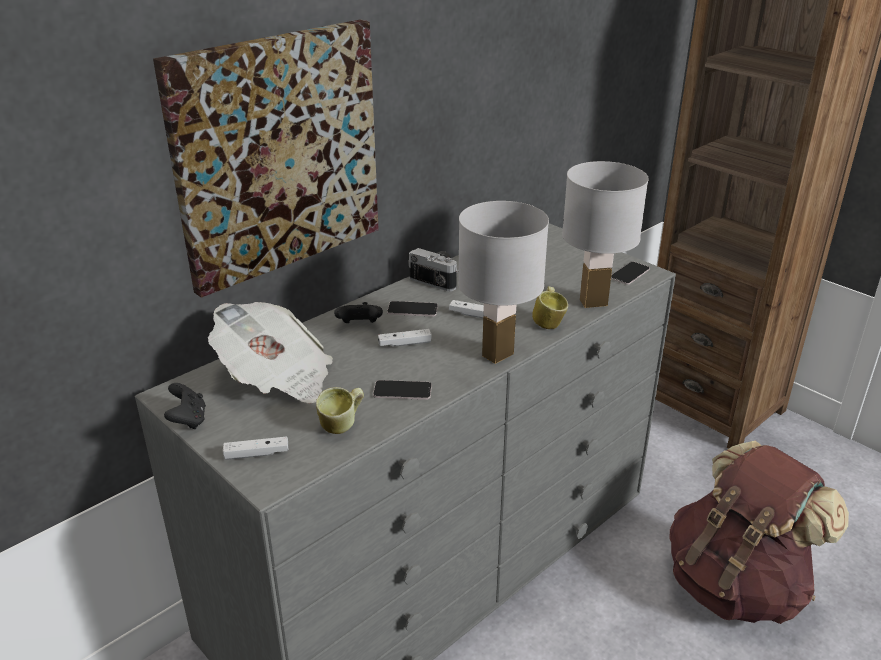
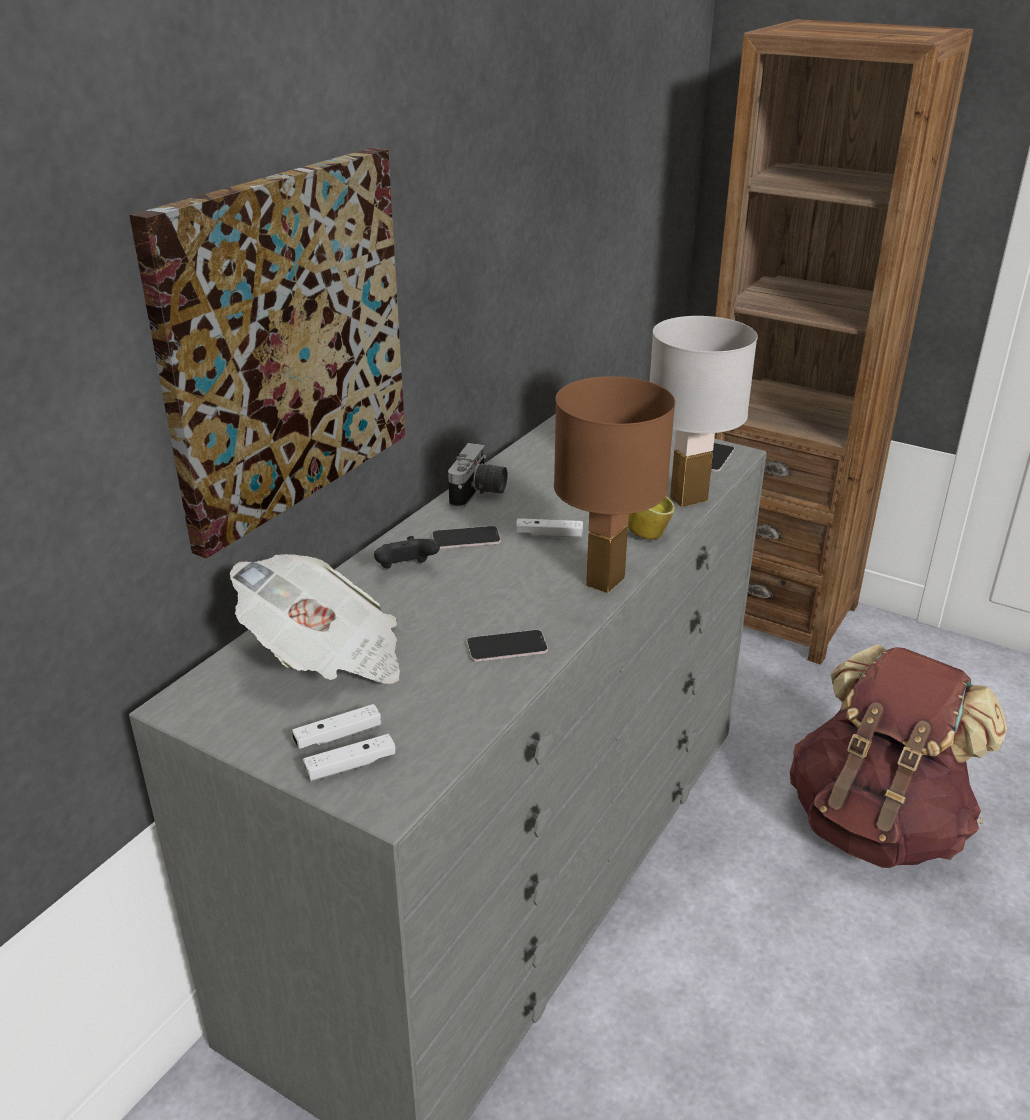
camera: 15 degrees left, 0 degrees up
(188, 420) = (228, 736): black game controller -> none
(342, 426) = (450, 707): mug -> none
(404, 343) = (478, 584): white game controller -> white game controller (338, 735)
(438, 279) = (479, 494): camera -> camera turned 90 degrees clockwise
(497, 354) = (605, 581): white table lamp -> brown table lamp

